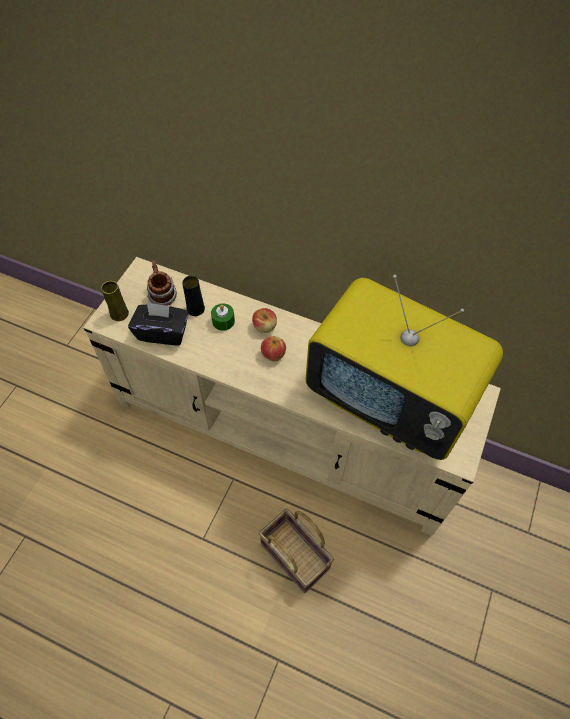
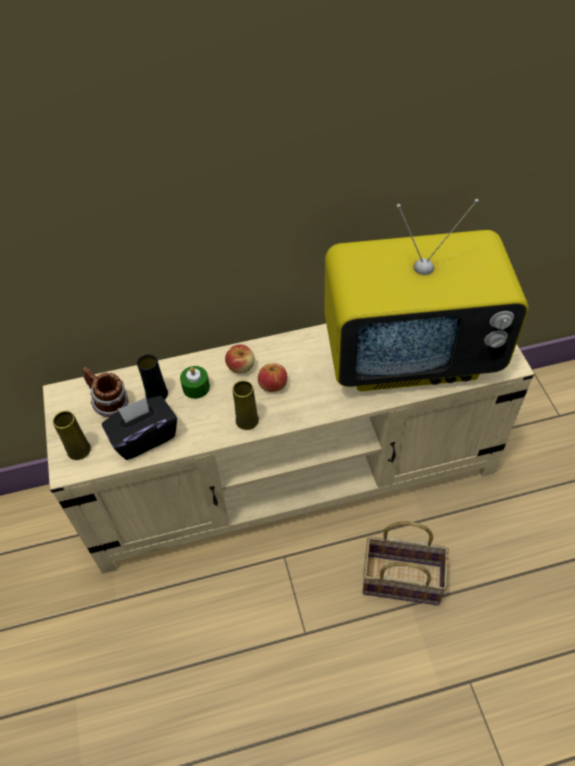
camera: 35 degrees left, 5 degrees down
(234, 367) = (247, 420): none -> yellow vase

